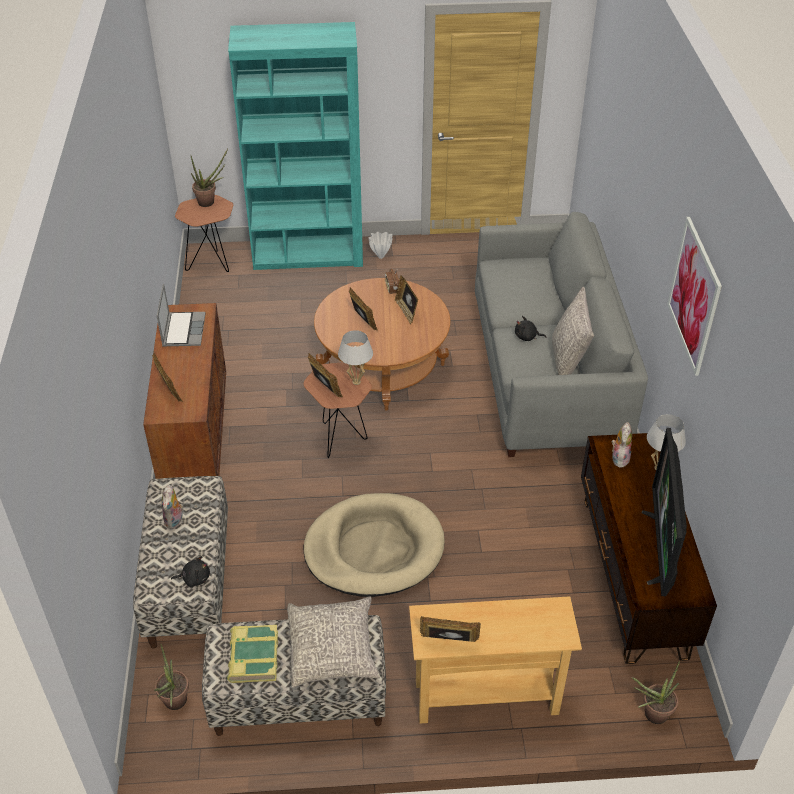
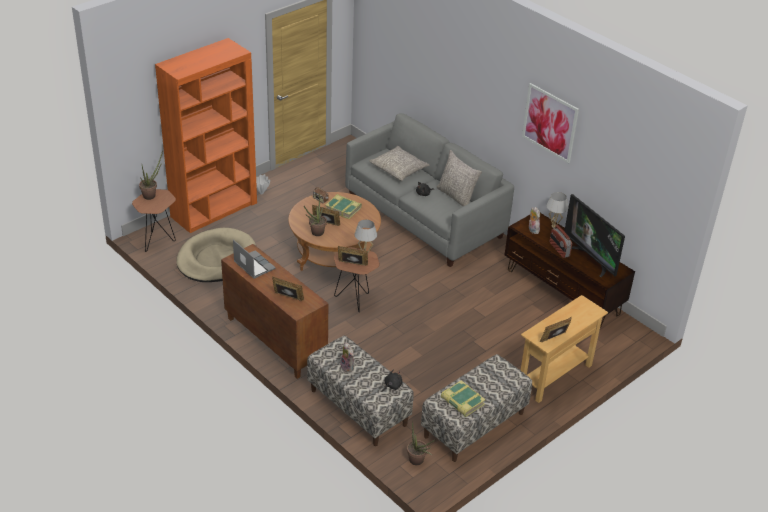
camera: 40 degrees left, 5 degrees down
(308, 254) = (214, 209): turquoise bookcase -> orange bookcase
(333, 649) = (494, 378): grey pillow -> grey pillow (399, 169)
(374, 549) = (433, 342): beige dog bed -> beige dog bed (216, 259)
(406, 311) = (343, 209): picture frame -> book
(627, 507) = (559, 249): none -> radio
(651, 715) = (627, 344): potted plant -> potted plant (315, 234)

